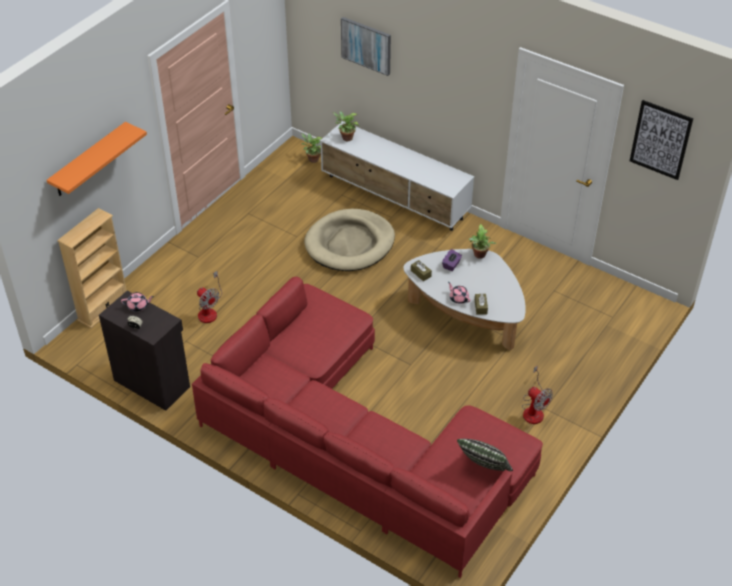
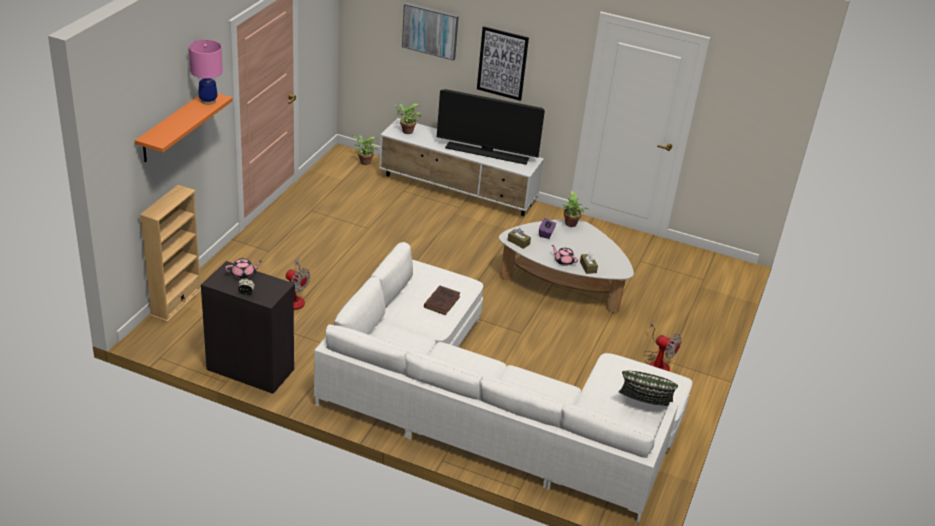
camera: 15 degrees left, 10 degrees down
(123, 135) = (208, 101): none -> pink table lamp
(327, 337) = (442, 301): none -> brown book
(350, 243) = (425, 231): beige dog bed -> none
(356, 442) = (489, 407): red sofa -> white sofa
(419, 167) = (487, 153): none -> television
(660, 140) = (747, 90): picture -> picture (502, 63)

